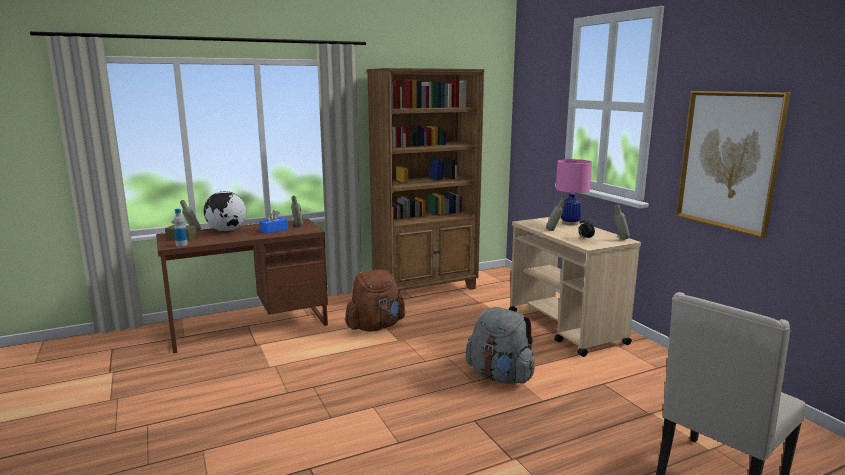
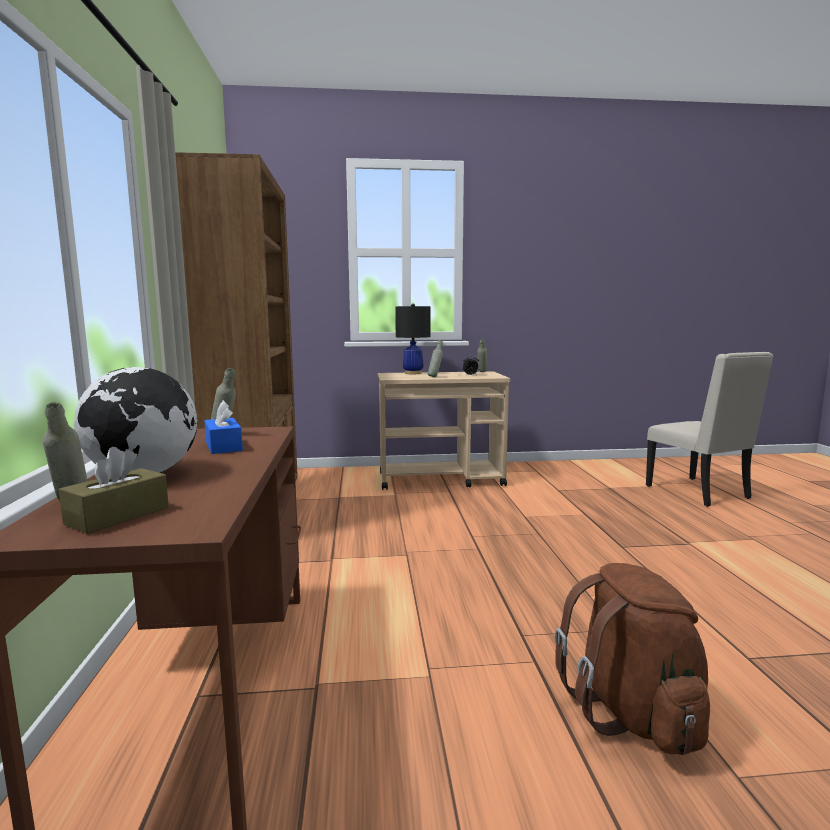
camera: 70 degrees left, 5 degrees down
(181, 245) = (207, 514): bottle -> none
(375, 327) = (348, 564): brown backpack -> brown backpack (632, 712)
(500, 376) = (532, 521): grey backpack -> none
(570, 223) = (413, 373): pink table lamp -> black table lamp
(729, 160) = (542, 292): picture -> none

